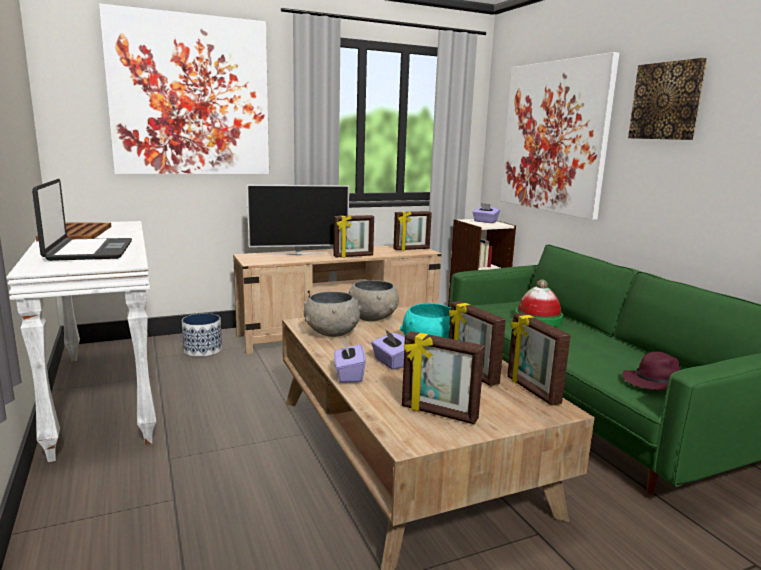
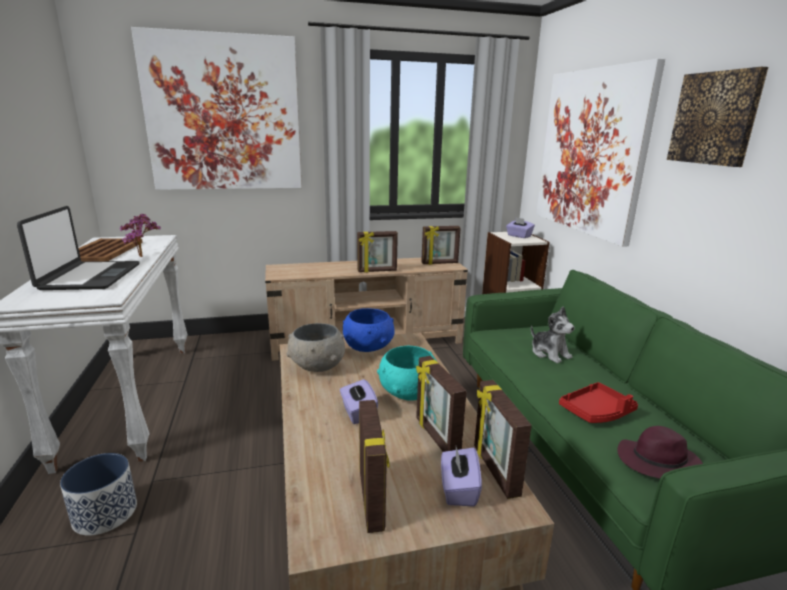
camera: 10 degrees right, 5 degrees up
(128, 236) = (144, 257): none -> potted plant
(202, 350) = (235, 353): planter -> planter (105, 513)
(299, 253) = (326, 266): television -> none
(348, 375) = (304, 428): purple tissue box -> purple tissue box (458, 489)
(372, 318) = (368, 347): grey bowl -> blue bowl
(438, 414) = (372, 498): picture frame -> picture frame turned 135 degrees counterclockwise
(538, 319) = (549, 353): hat -> plush toy
(595, 355) = (596, 412): none -> red tray

